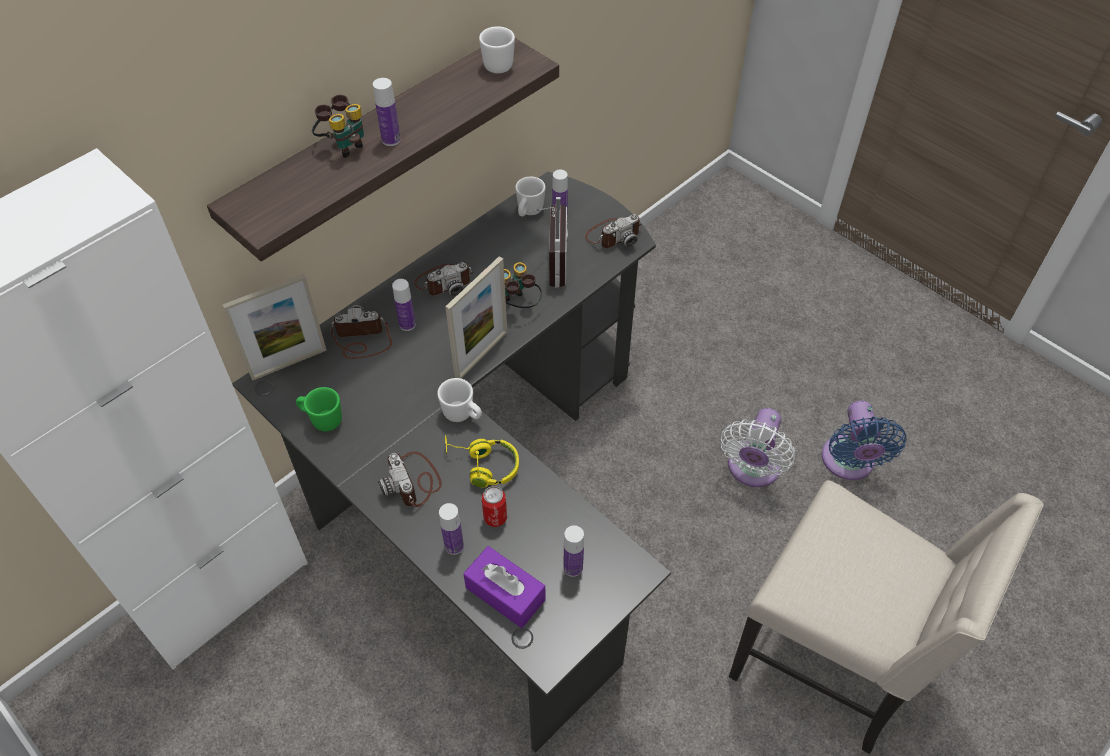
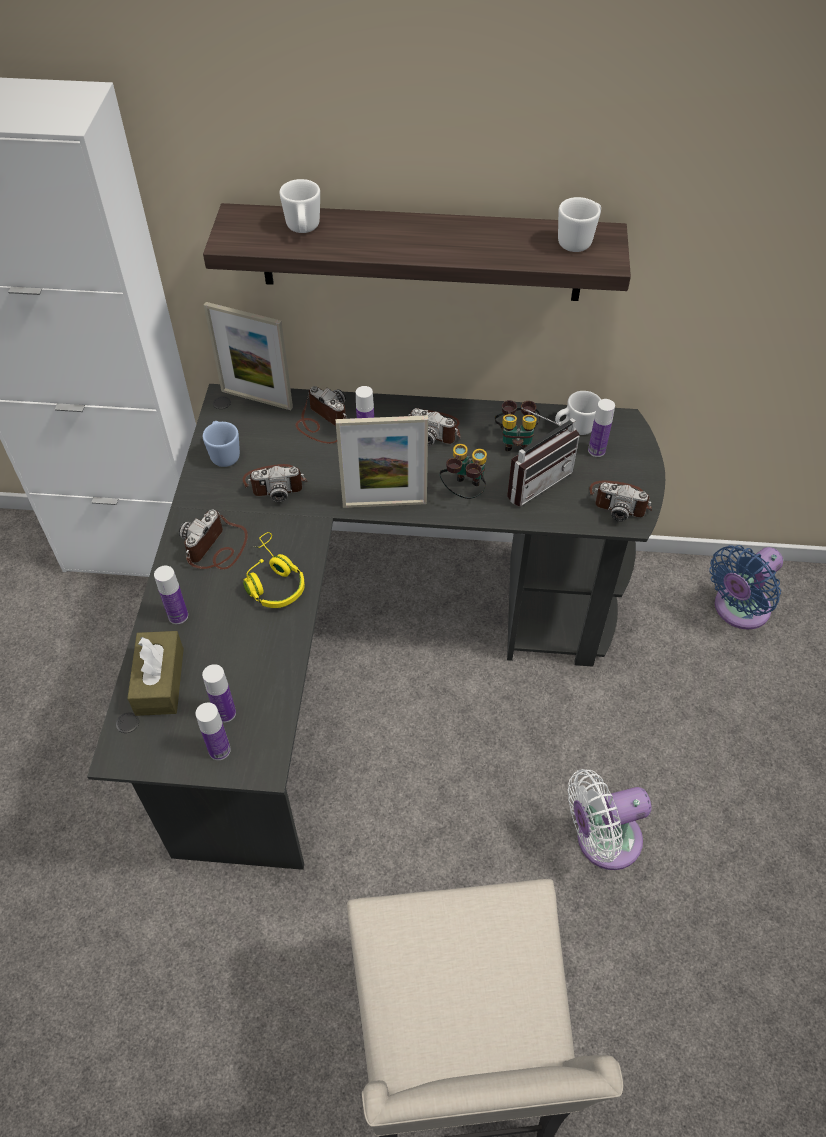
camera: 50 degrees right, 0 degrees up
(322, 419) = (224, 454): green mug -> blue mug
(343, 145) = (366, 224): binoculars -> binoculars (515, 441)
(390, 406) = (275, 483): none -> camera
(391, 140) = (404, 243): bottle -> bottle (219, 750)
(462, 415) = (311, 533): white mug -> white mug (303, 230)
(495, 517) = (229, 624): can -> none
(505, 593) = (160, 681): purple tissue box -> brown tissue box
(848, 463) = (701, 928): blue fan -> blue fan (737, 610)

